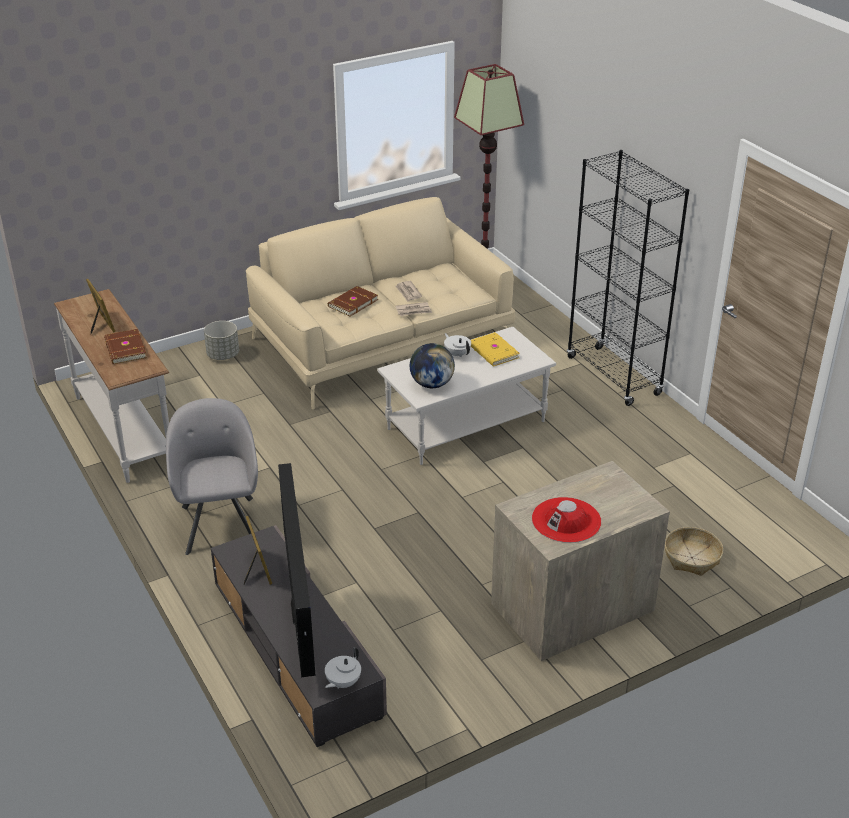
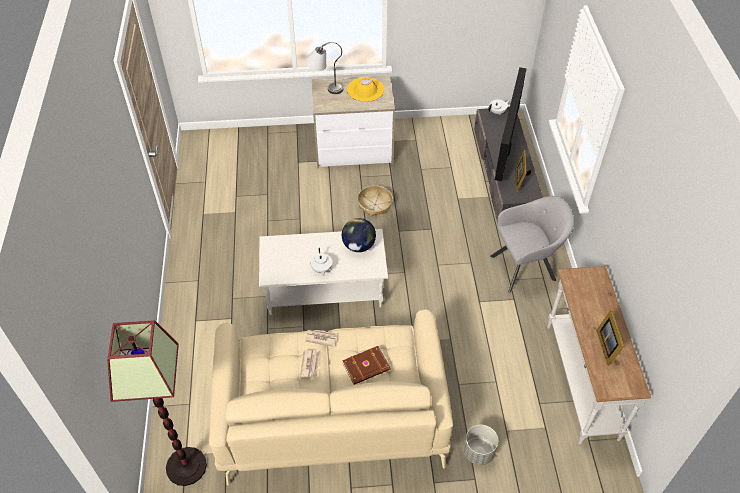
camera: 155 degrees left, 15 degrees up
(124, 349) = (590, 304): brown book -> none
(219, 521) = (526, 267): grey armchair -> grey armchair turned 120 degrees counterclockwise
(493, 352) = (294, 261): yellow book -> none
(566, 520) = (365, 90): red hat -> yellow hat
(613, 376) = (185, 297): black bookcase -> none
(633, 503) = (324, 88): none -> grey table lamp
(692, 558) = (270, 152): basket -> basket (374, 204)

